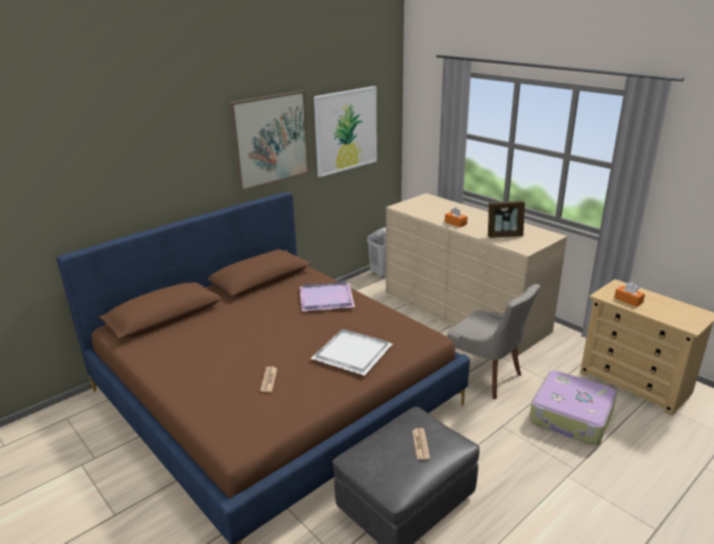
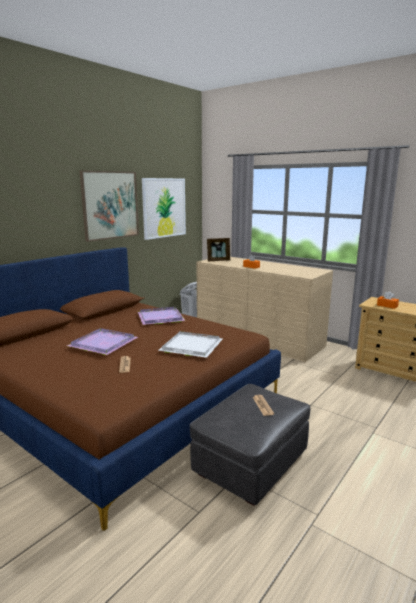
camera: 10 degrees left, 10 degrees down
(250, 340) = (103, 343): none -> purple tray
(486, 377) = (288, 375): grey chair -> none
(504, 235) = (289, 271): picture frame -> picture frame (218, 260)
(571, 417) = (360, 395): suitcase -> none

